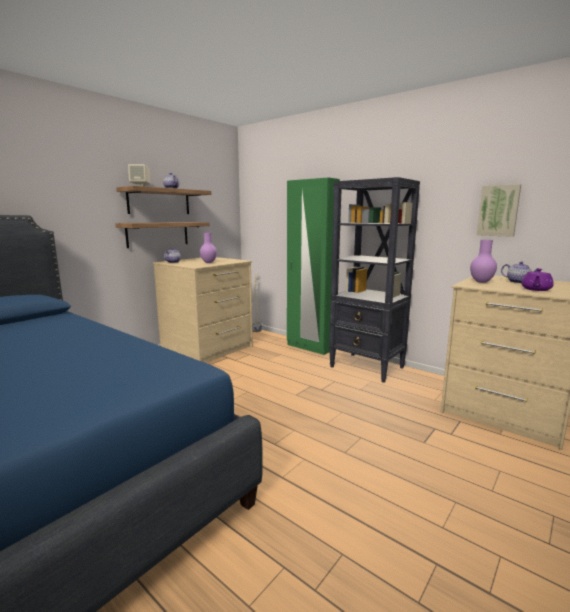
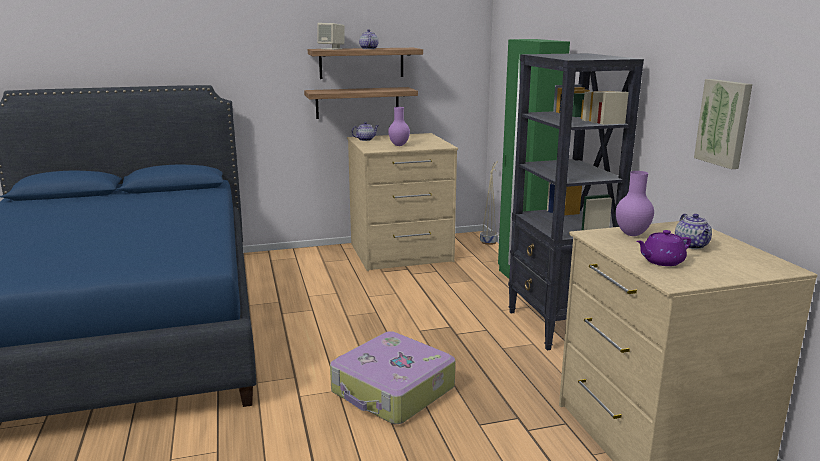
camera: 35 degrees right, 5 degrees up
(341, 443) = (393, 391): none -> suitcase

